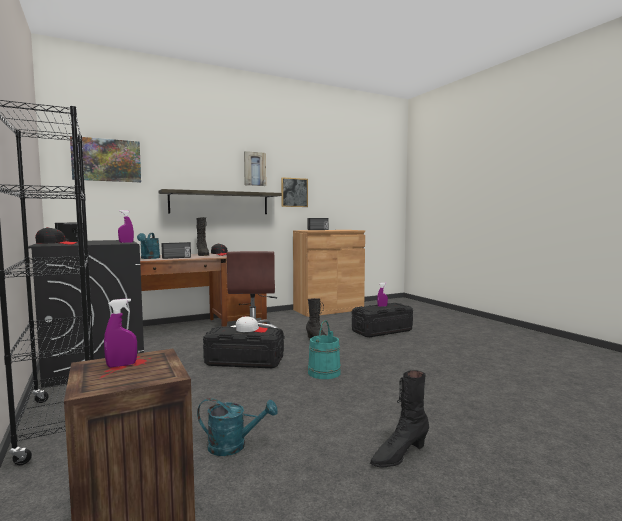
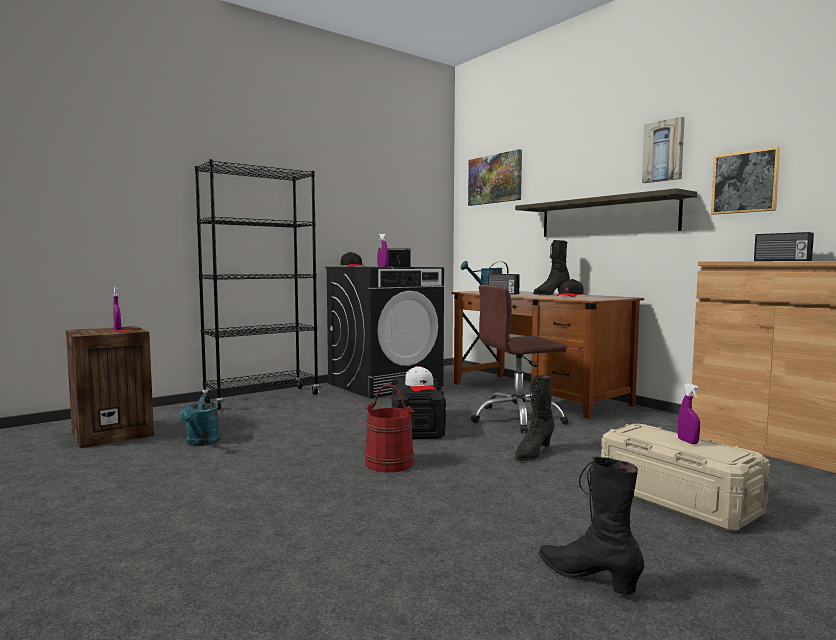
camera: 80 degrees right, 0 degrees up
(324, 372) = (389, 463): turquoise bucket -> red bucket
(382, 331) = (677, 499): black storage box -> beige storage box
(399, 455) = (139, 507): black boot -> black boot (587, 577)

